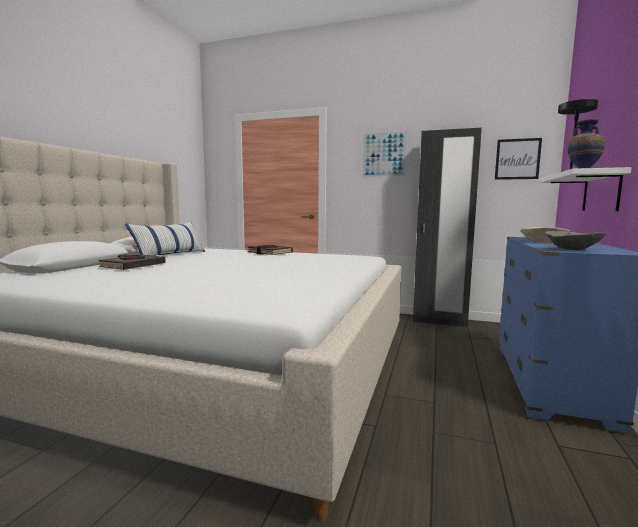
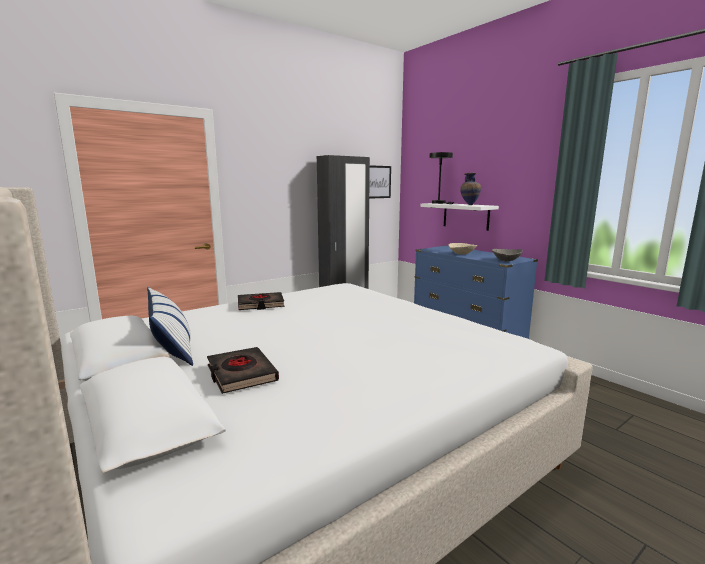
camera: 55 degrees left, 5 degrees up
(384, 154) = (281, 172): picture -> none

